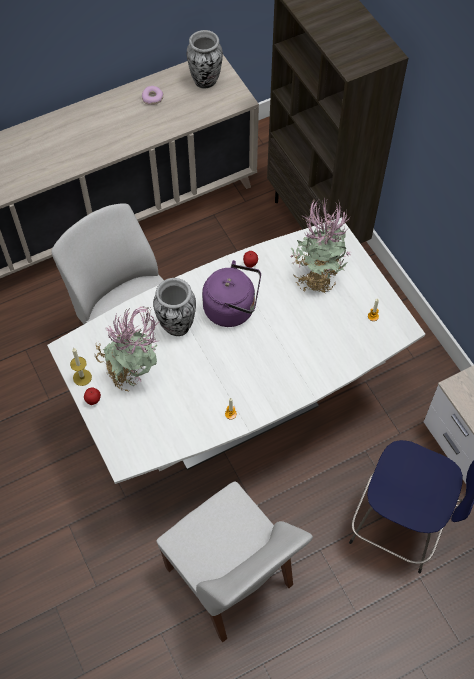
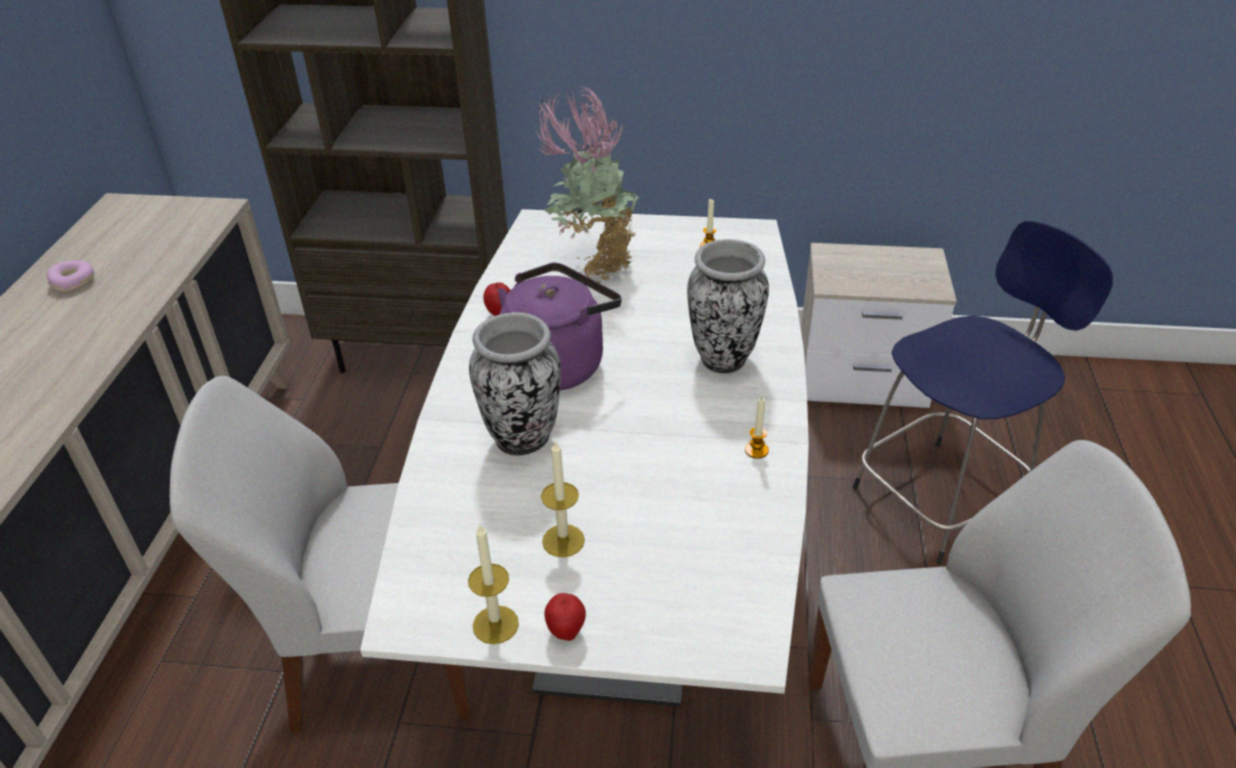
camera: 55 degrees left, 20 degrees down
(133, 374) = (563, 540): potted plant -> candle
(205, 81) = (135, 224): vase -> vase (724, 359)

